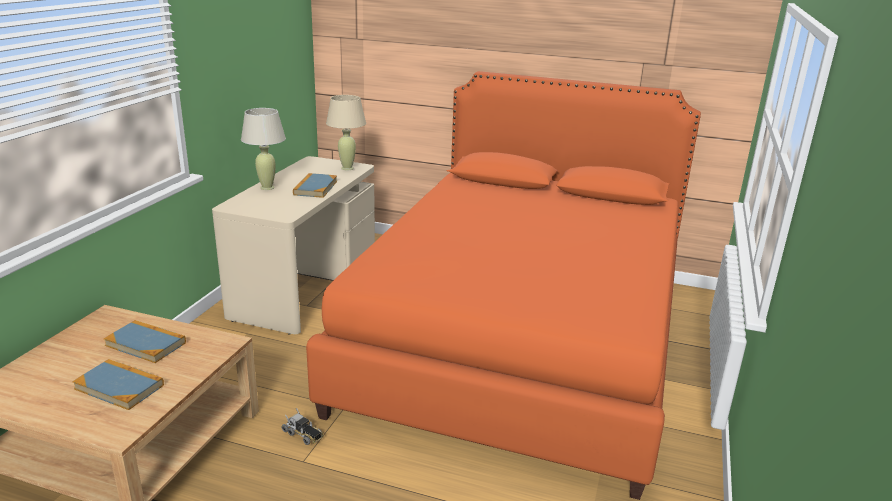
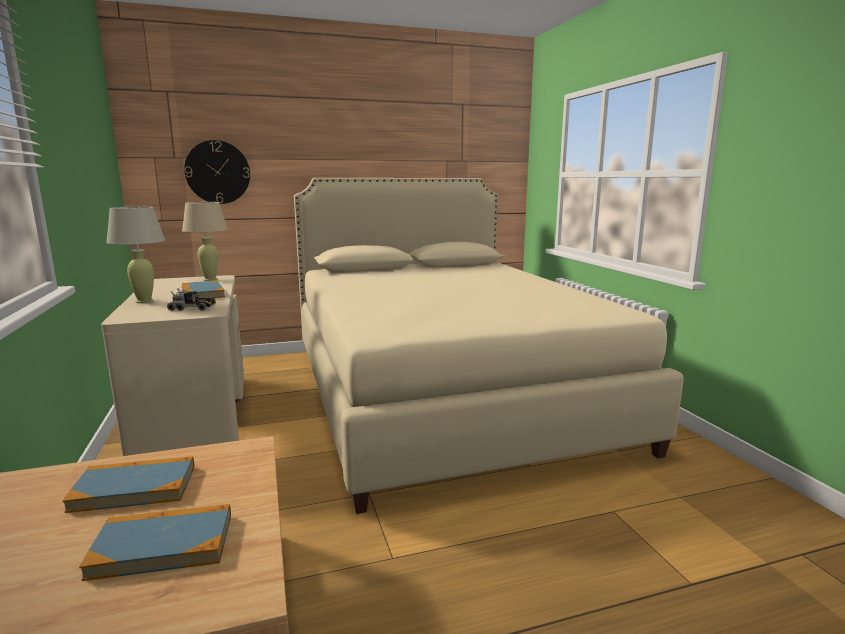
camera: 35 degrees left, 10 degrees down
(303, 434) = (359, 534): toy truck -> toy truck (192, 308)
(391, 56) = (218, 172): none -> wall clock
(520, 340) = (444, 393): orange bed -> beige bed

